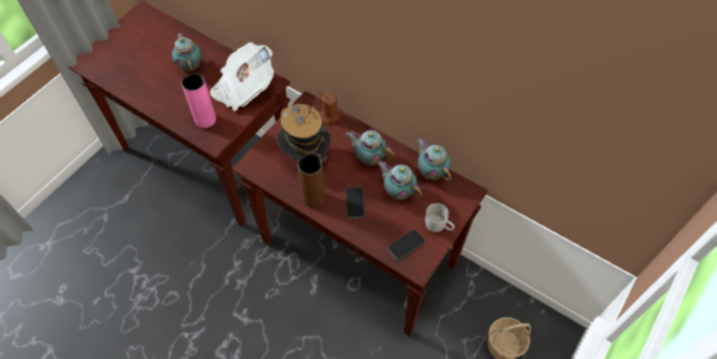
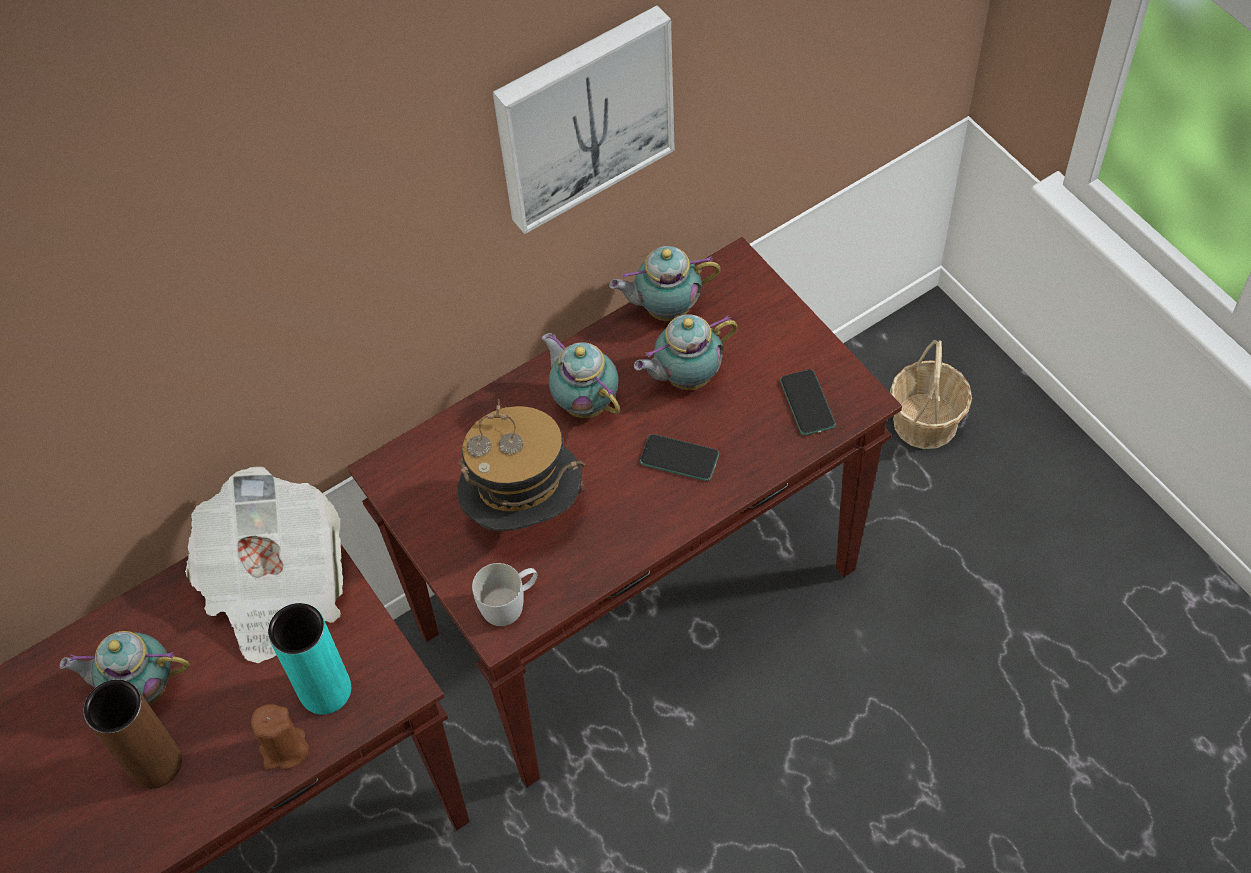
camera: 65 degrees left, 0 degrees up
(205, 119) = (325, 690): pink vase -> turquoise vase
(314, 198) = (636, 527): brown vase -> brown vase (155, 763)
(330, 116) = (442, 439): brown candle -> brown candle (284, 749)
(369, 158) = (584, 401): teapot -> teapot turned 90 degrees clockwise
(435, 58) = (582, 115): none -> picture
(438, 226) = (788, 338): white mug -> white mug (510, 603)

